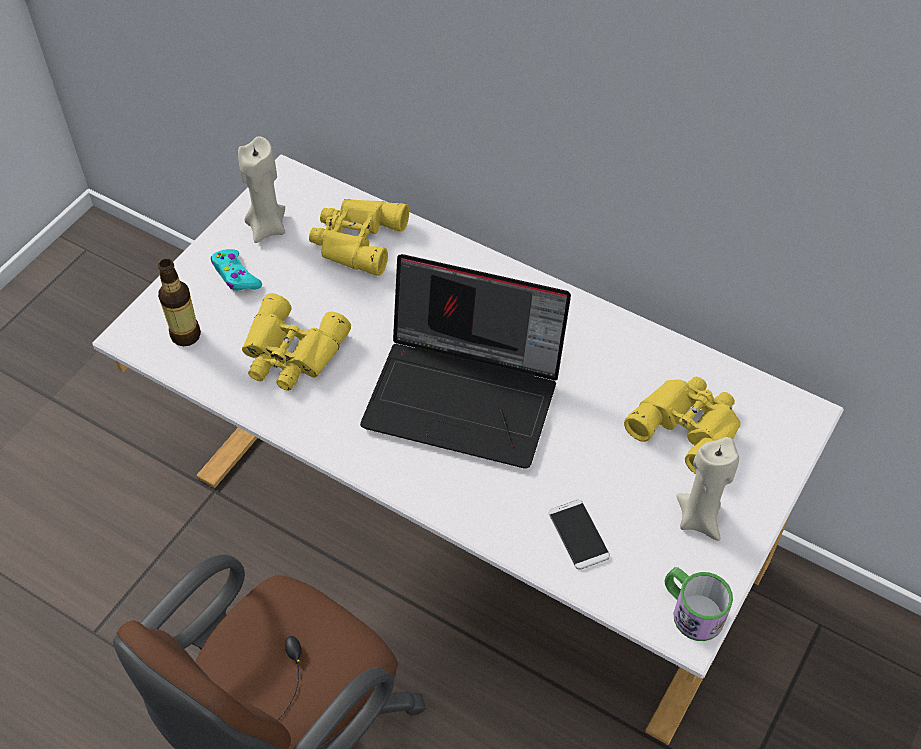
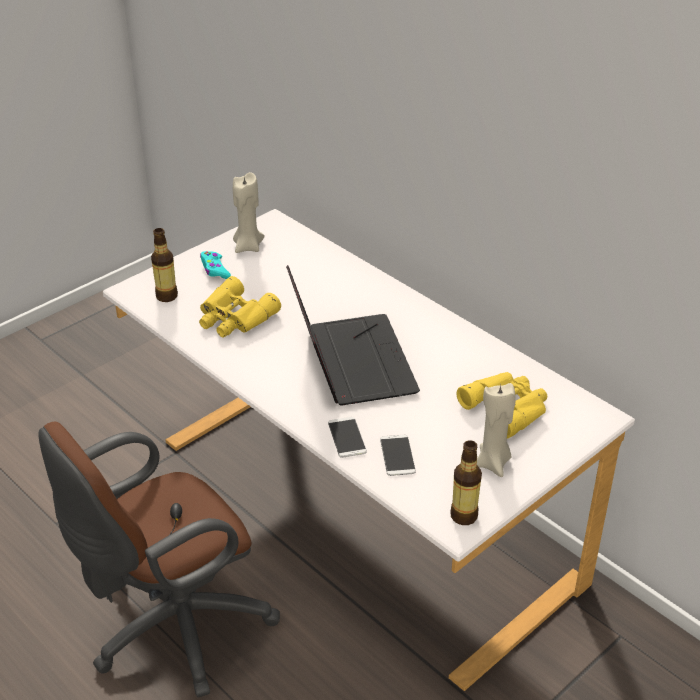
camera: 15 degrees right, 15 degrees down
(355, 240) = (307, 263): yellow binoculars -> none
(467, 394) = (349, 361): laptop -> laptop turned 135 degrees counterclockwise
(505, 520) = (347, 437): none -> phone
(691, 610) = (463, 516): mug -> bottle

